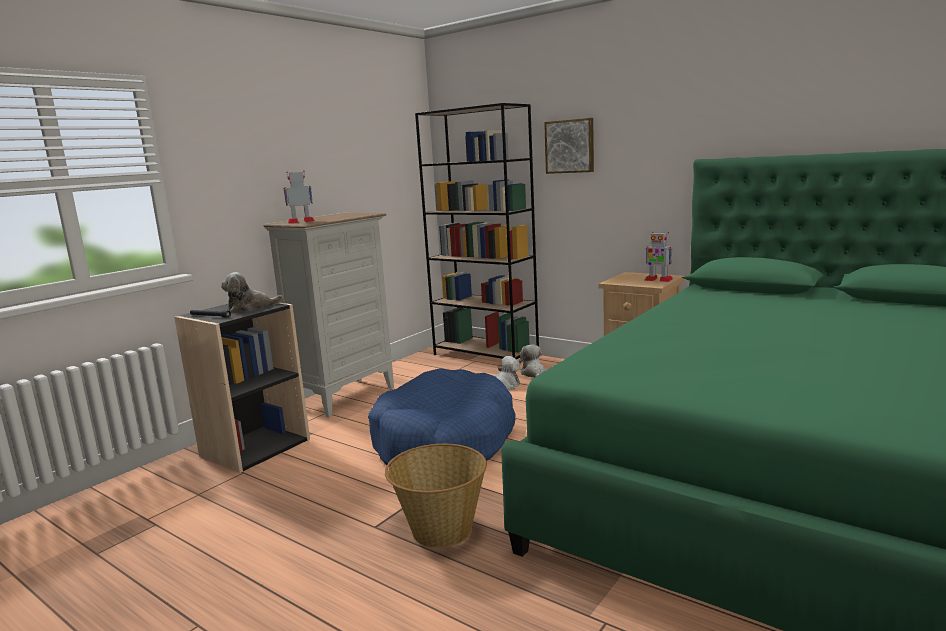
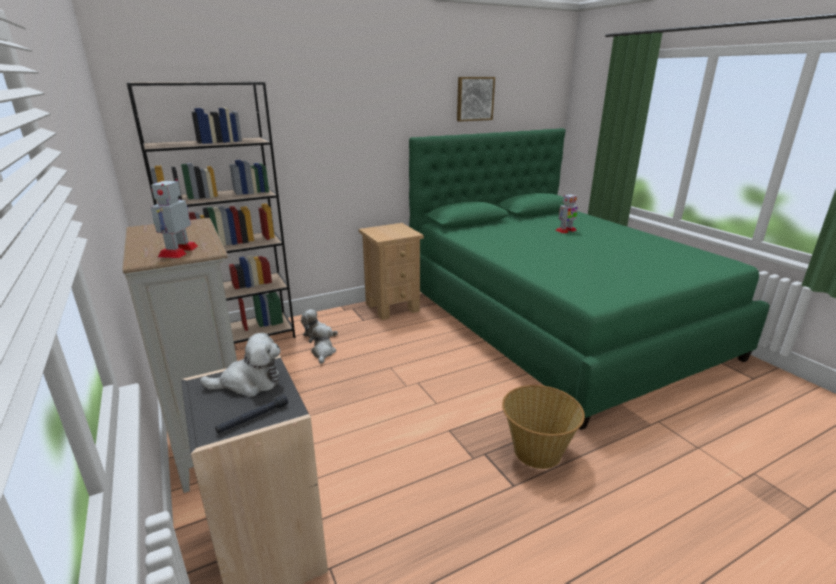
camera: 65 degrees left, 10 degrees up
(250, 307) = (249, 383): plush toy -> plush toy turned 105 degrees counterclockwise
(444, 441) = (396, 411): blue dog bed -> none
(570, 146) = (300, 125): picture -> picture (474, 99)
(658, 279) = (400, 229): toy robot -> toy robot (565, 230)

